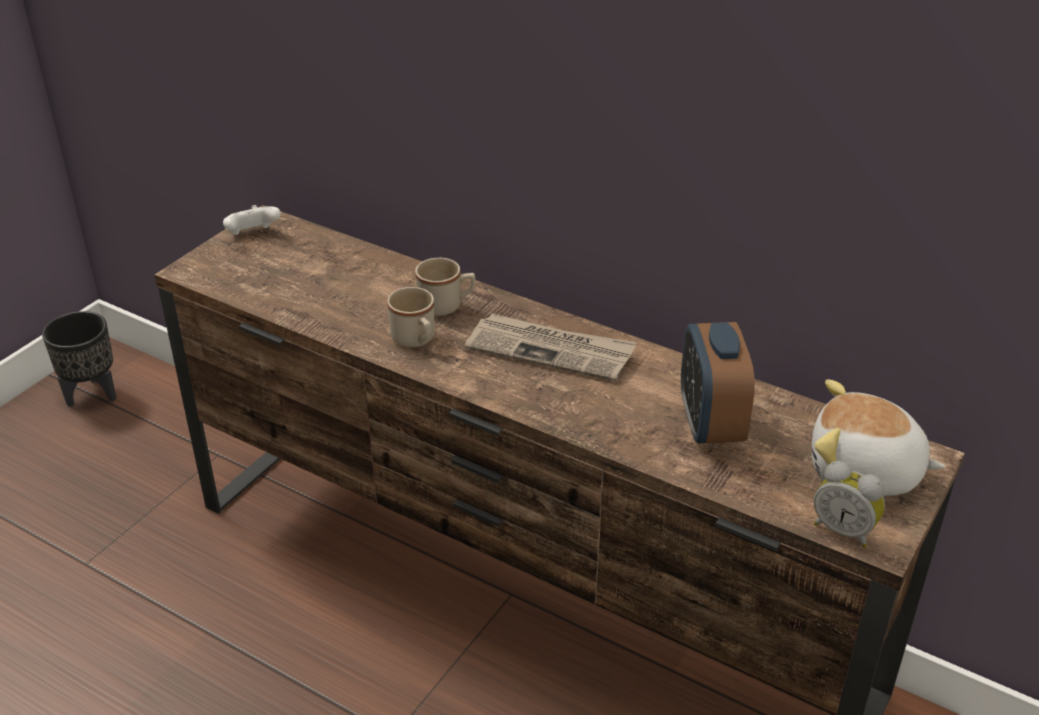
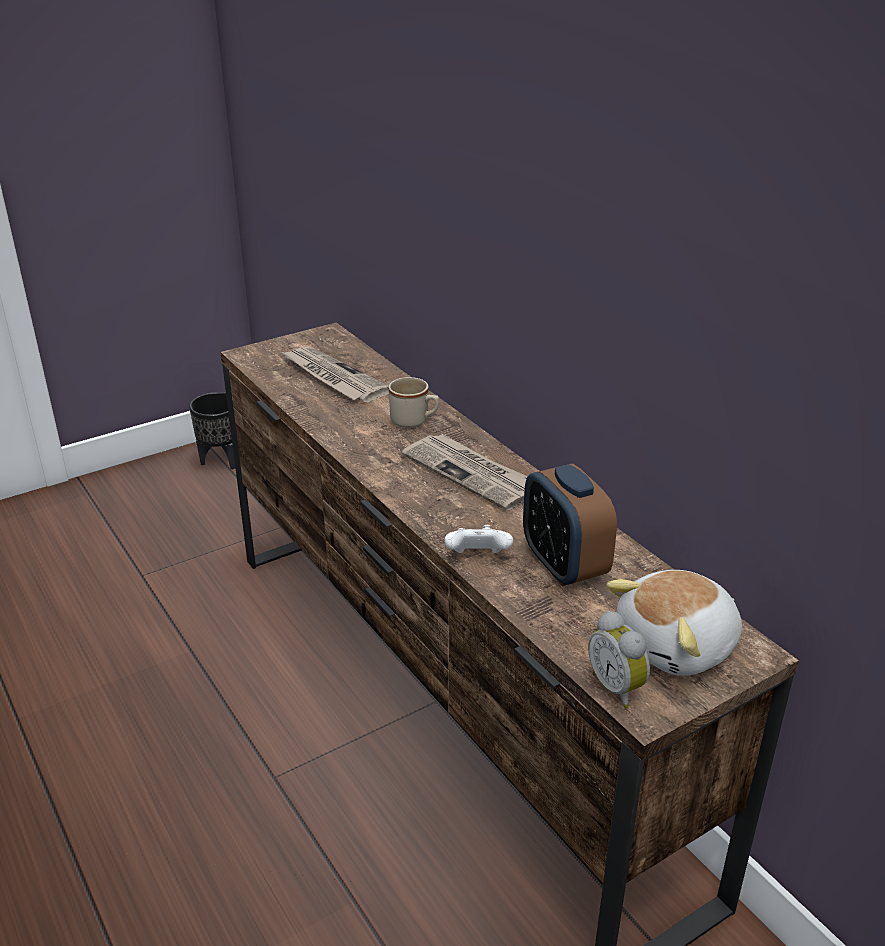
camera: 25 degrees right, 5 degrees down
(252, 235) = (311, 340): white game controller -> white game controller (478, 557)
(316, 275) = (333, 378): none -> newspaper
(416, 340) = (369, 440): beige mug -> none
(710, 423) = (564, 565): alarm clock -> alarm clock turned 45 degrees counterclockwise
(864, 472) = (678, 646): plush toy -> plush toy turned 75 degrees counterclockwise

